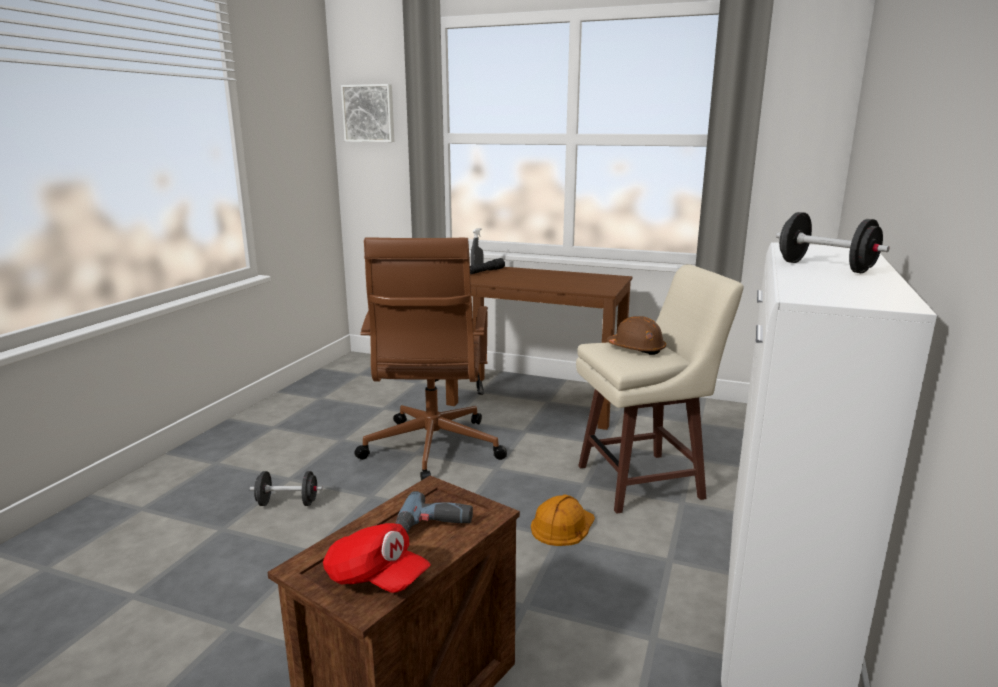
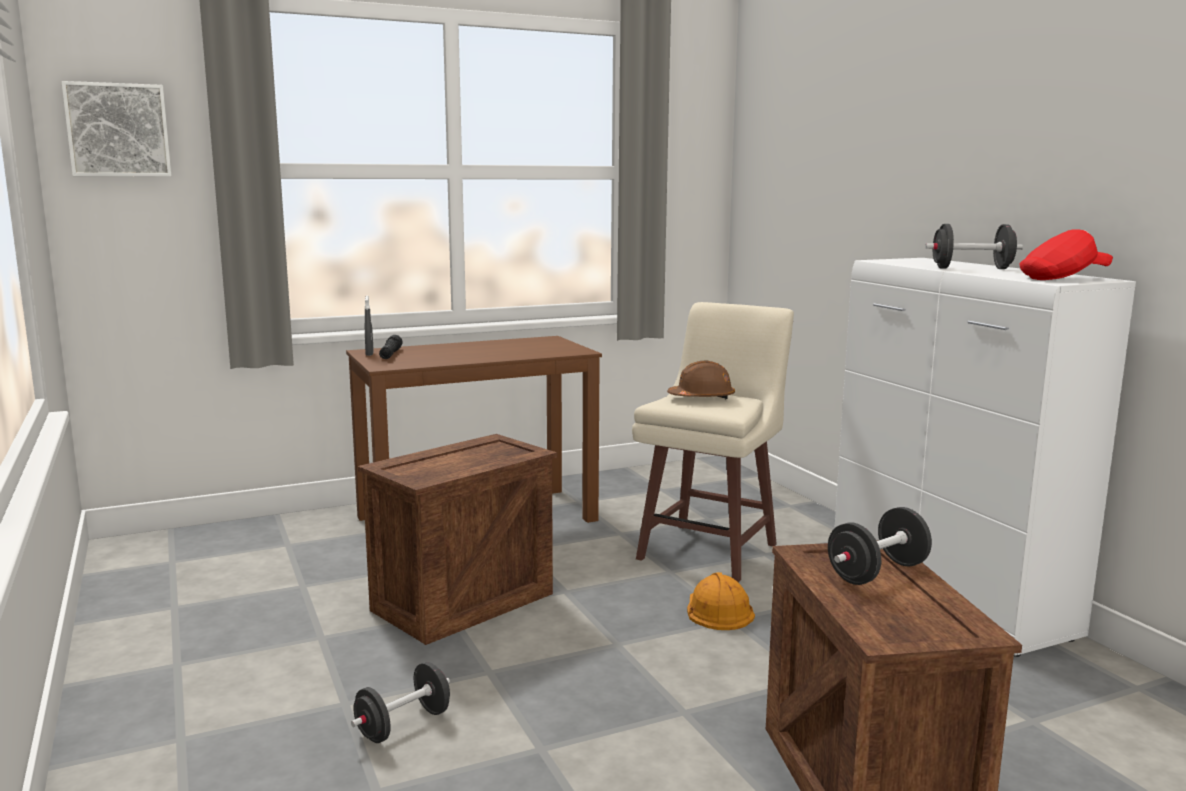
camera: 45 degrees left, 5 degrees down
(375, 578) = (941, 617): red cap -> red cap (1063, 278)
(431, 450) = (463, 603): brown office chair -> crate
(433, 526) = (877, 573): power drill -> black dumbbell

